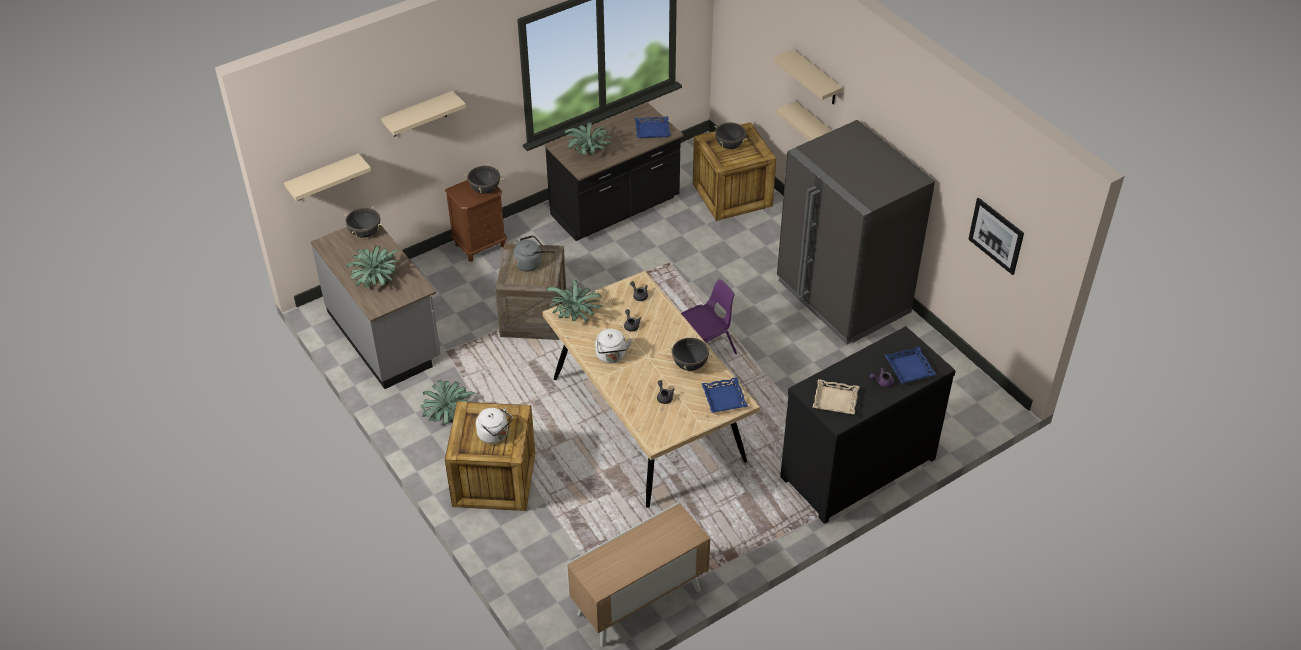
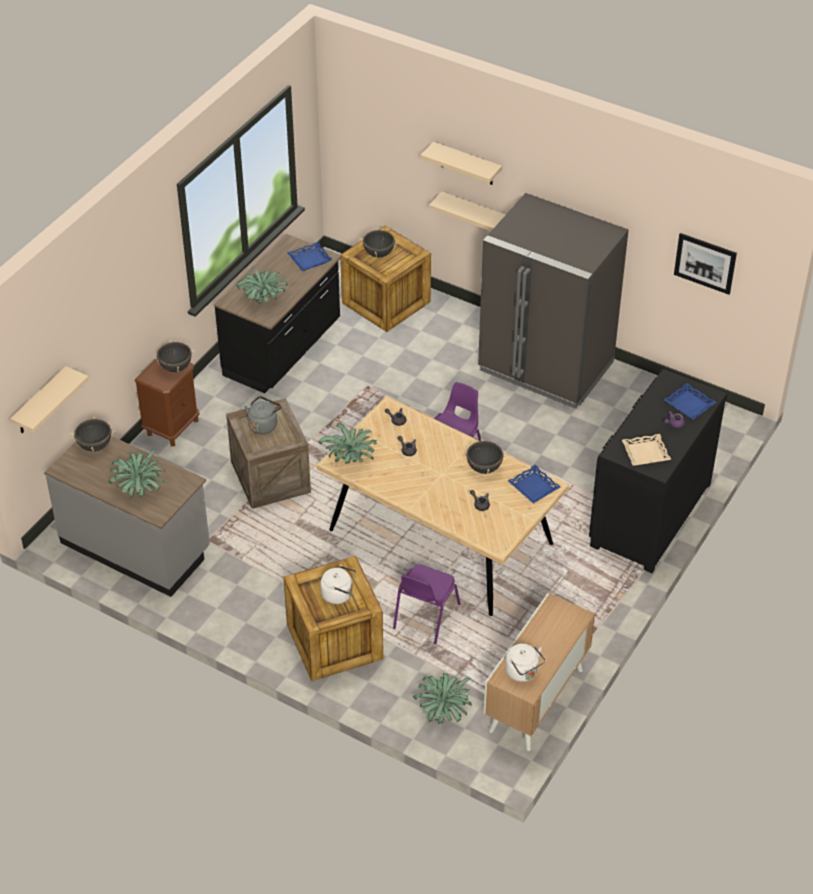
camera: 25 degrees left, 0 degrees up
(418, 115) = (109, 309): beige shelf -> none
(448, 415) = (250, 599): potted plant -> potted plant (443, 711)
(587, 486) = (425, 617): none -> purple chair
(611, 356) = (408, 484): white kettle -> white kettle (523, 673)

